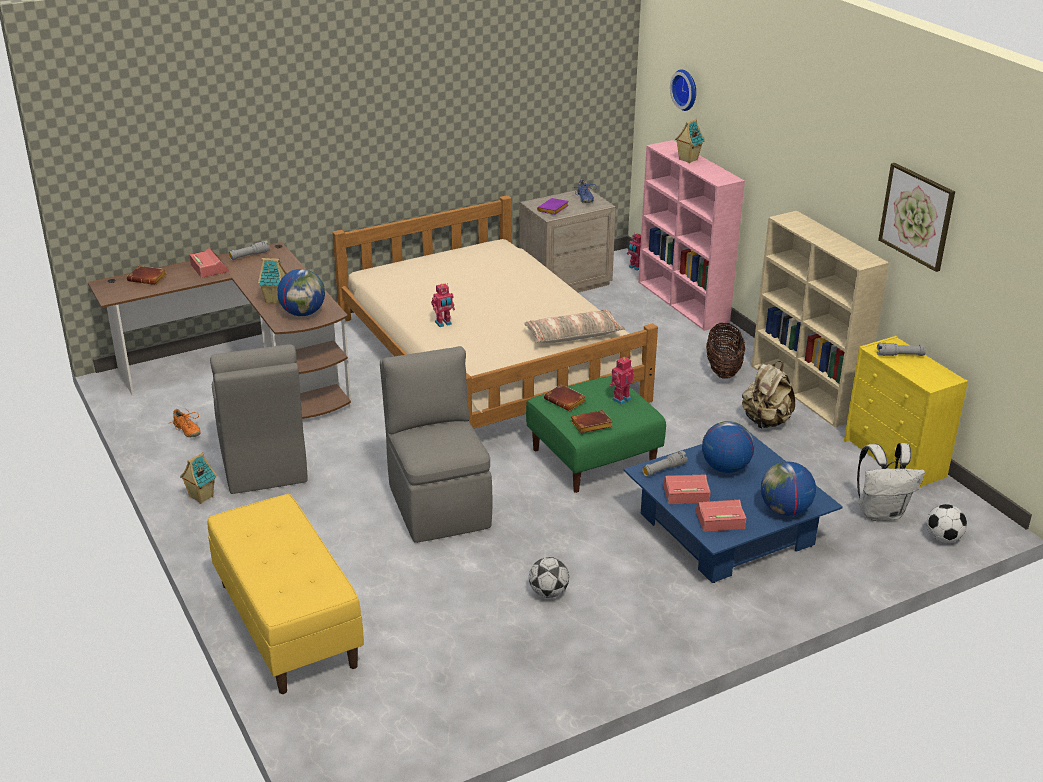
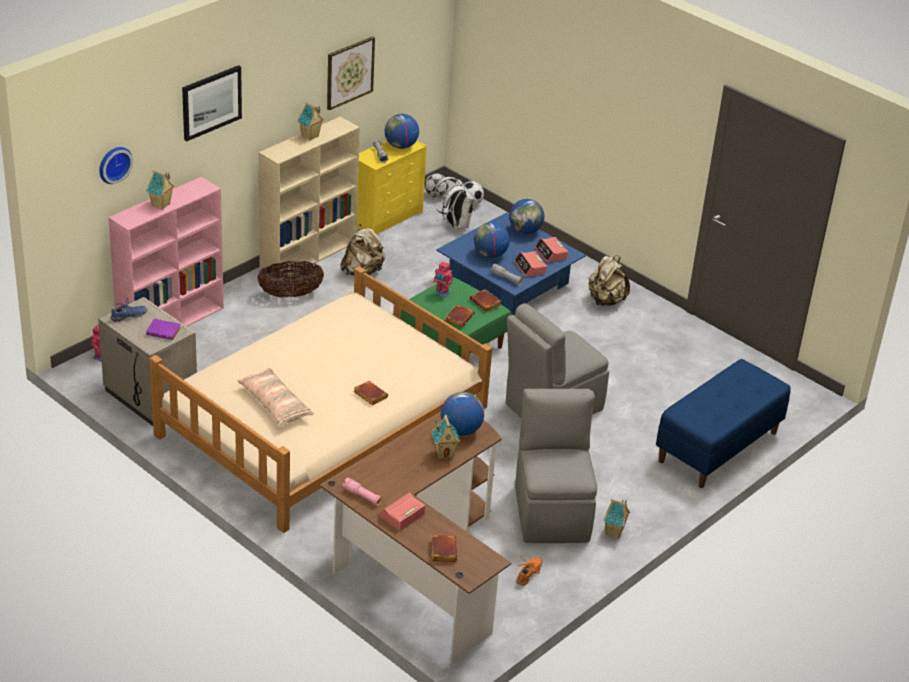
camera: 110 degrees left, 5 degrees up
(249, 256) = (362, 496): grey flashlight -> pink flashlight
(263, 463) = (551, 512): grey chair -> grey chair turned 60 degrees counterclockwise
(286, 624) = (718, 447): yellow bench -> blue bench
(443, 323) = (369, 395): toy robot -> brown book
(548, 593) = (617, 344): football -> football (435, 195)
(573, 335) = (358, 323): pillow -> pillow (274, 404)
(660, 610) = (605, 300): none -> beige backpack
(768, 103) = (211, 102): none -> picture
(832, 239) = (310, 137): none -> toy house
(926, 373) = (401, 146): none -> globe

